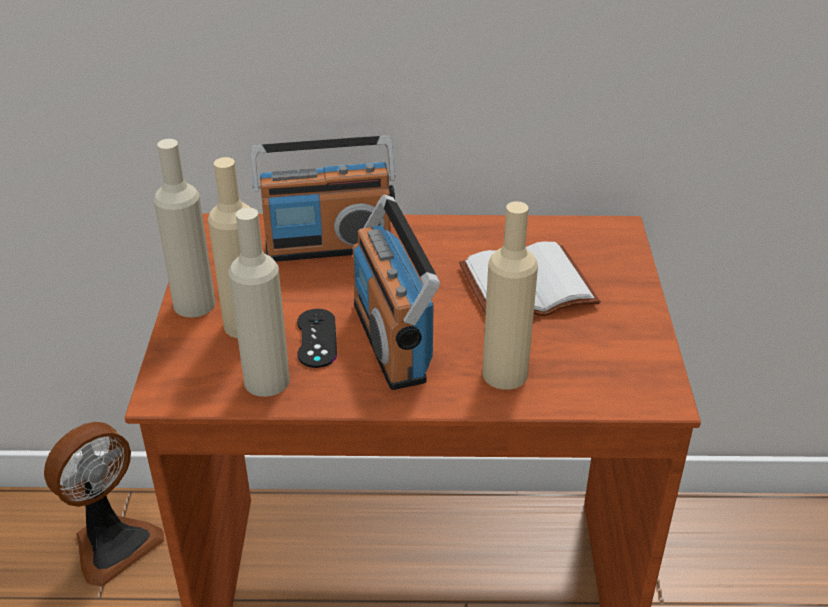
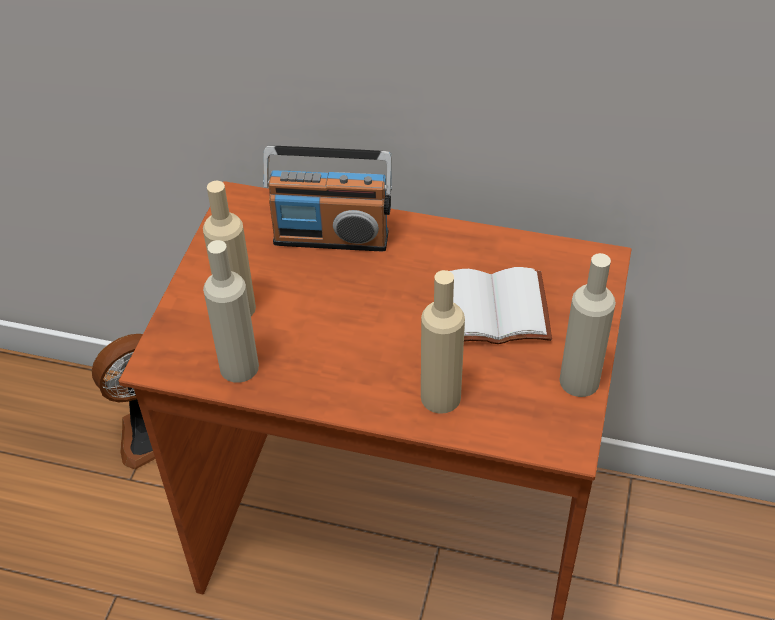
camera: 15 degrees right, 10 degrees up
(194, 304) = (200, 279): beige bottle -> beige bottle (579, 381)
(316, 338) = (292, 332): black game controller -> none
(391, 341) = (354, 346): radio -> none

